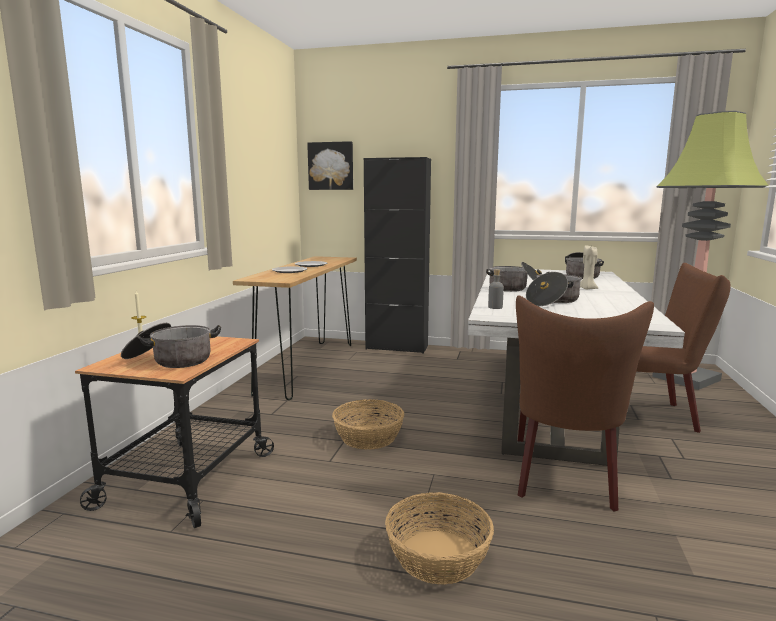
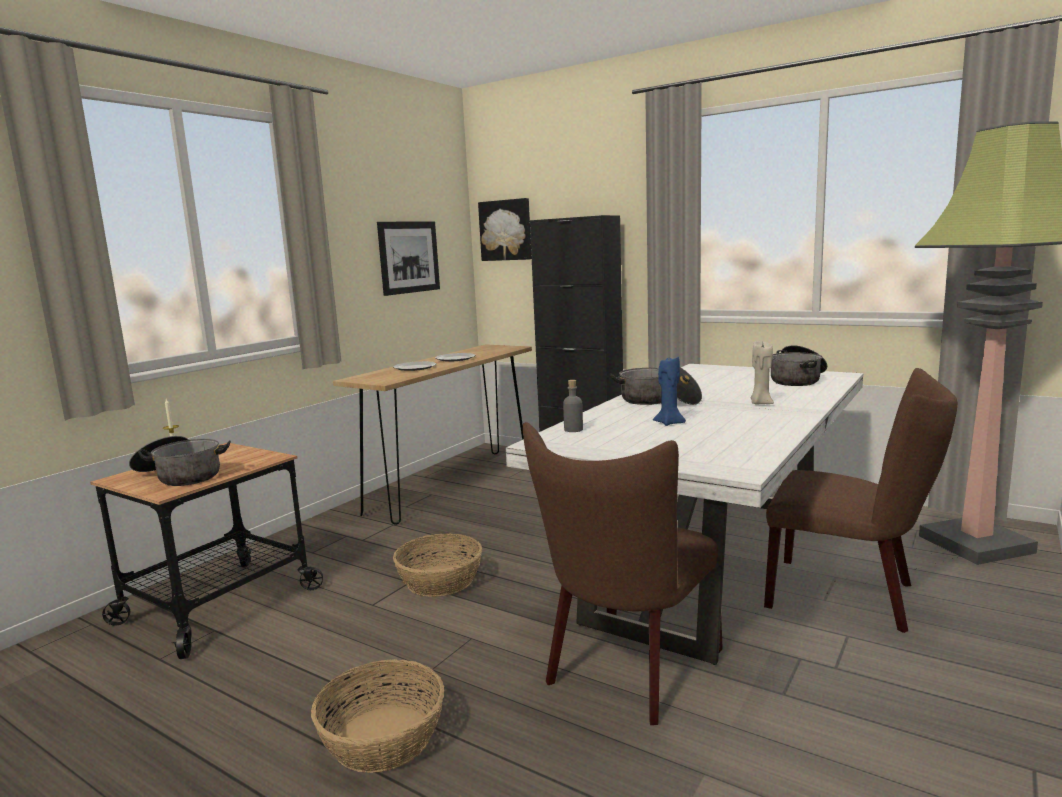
camera: 20 degrees right, 0 degrees up
(265, 181) = (409, 257): none -> picture
(552, 301) = (669, 423): cooking pot -> blue candle

